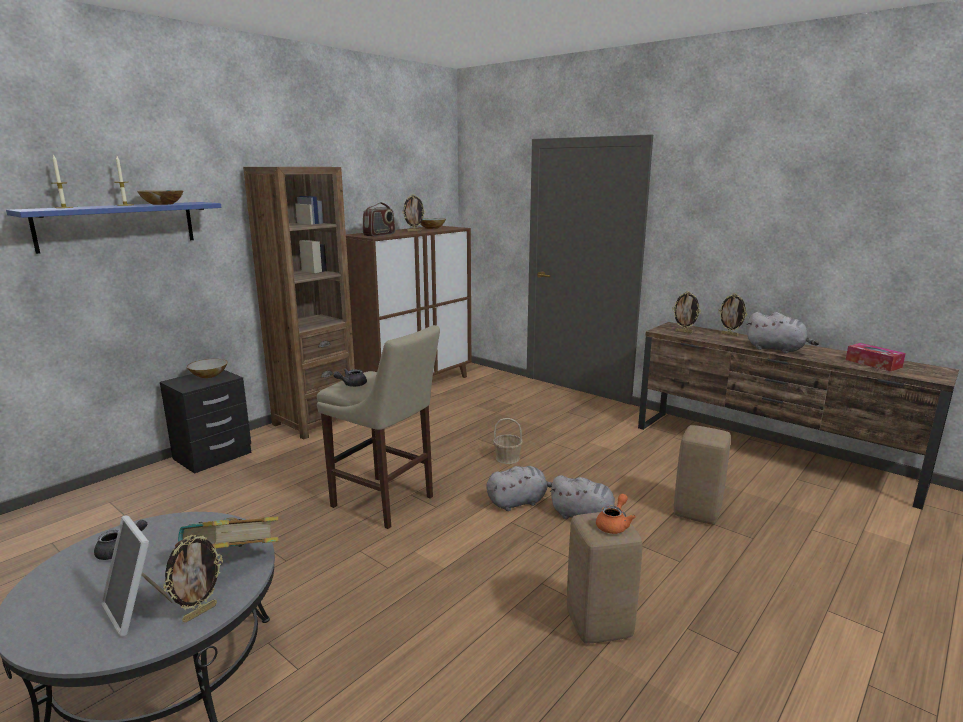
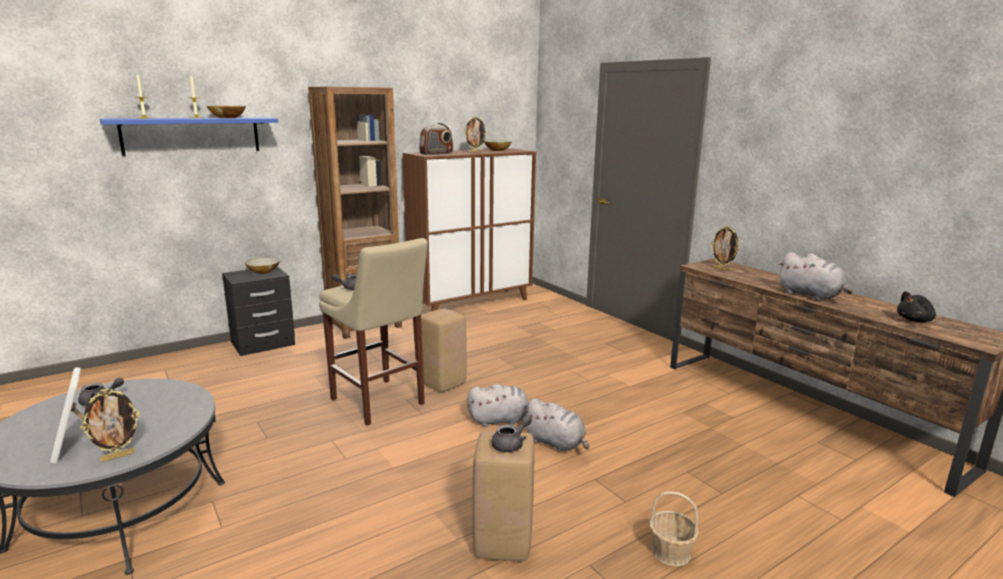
camera: 15 degrees right, 0 degrees up
(231, 562) = (170, 422): book -> none
(507, 458) = (516, 379): basket -> basket (671, 552)
(614, 525) = (511, 444): orange teapot -> grey teapot
(696, 512) = (676, 457): beige stool -> beige stool (443, 383)
(730, 334) = (772, 276): picture frame -> none
(873, 363) = (915, 320): tissue box -> black plush toy

